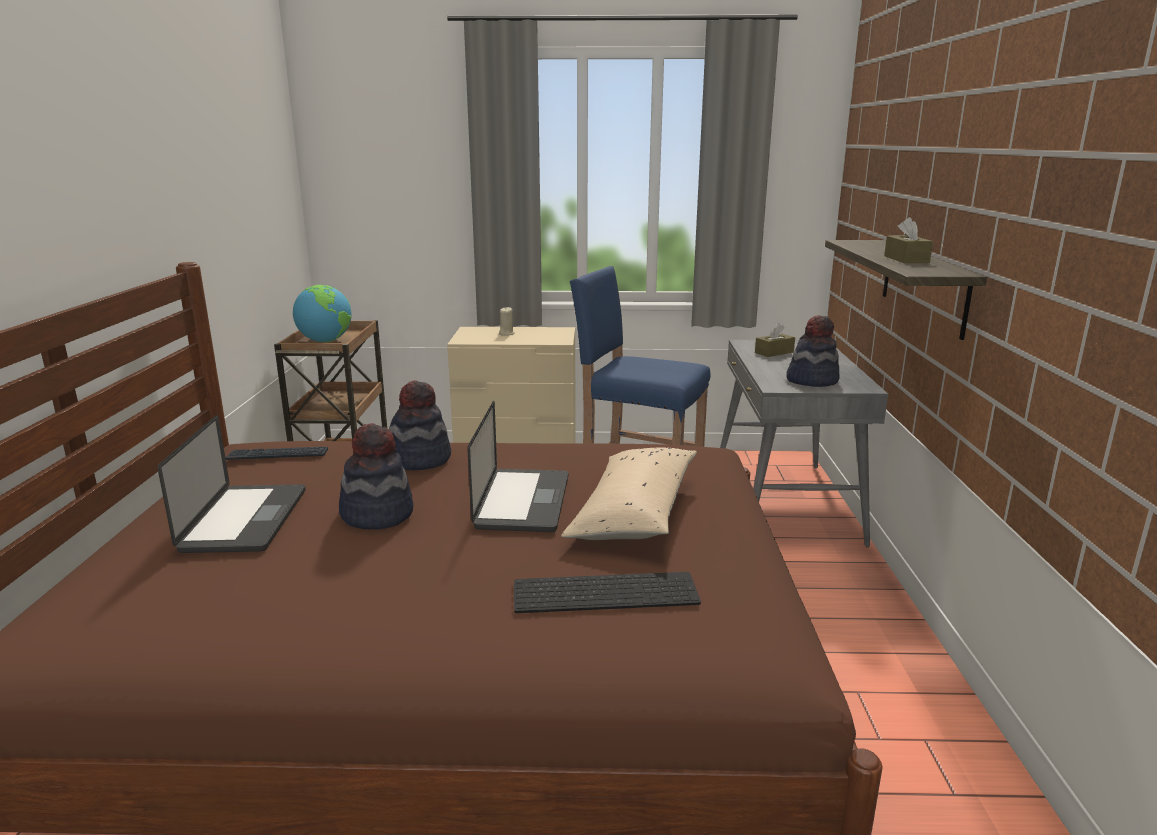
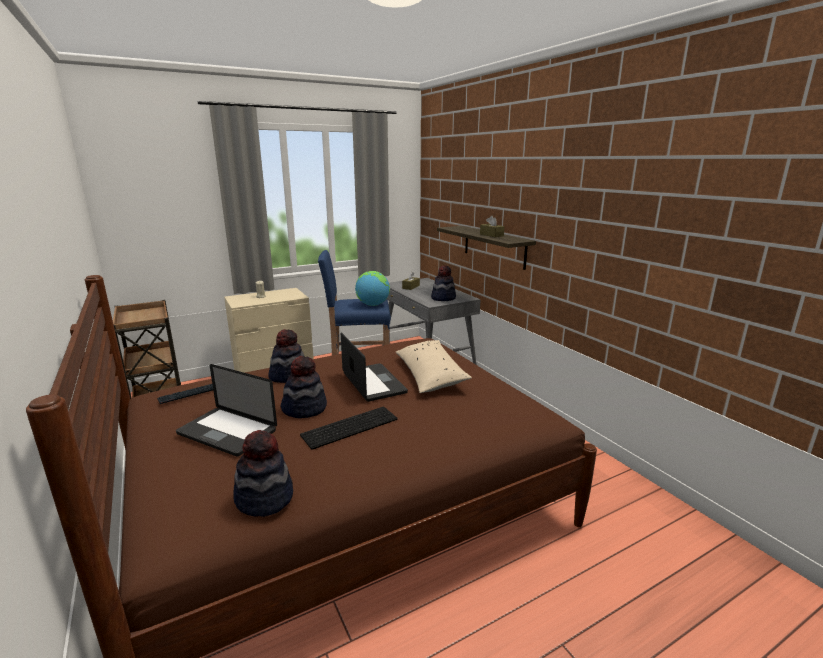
camera: 30 degrees left, 0 degrees up
(169, 630) = (264, 498): none -> hat
(245, 520) = (227, 432): laptop -> laptop turned 150 degrees clockwise
(325, 341) = (139, 318): globe -> globe (372, 305)
(606, 591) = (460, 411): keyboard -> keyboard (350, 426)

